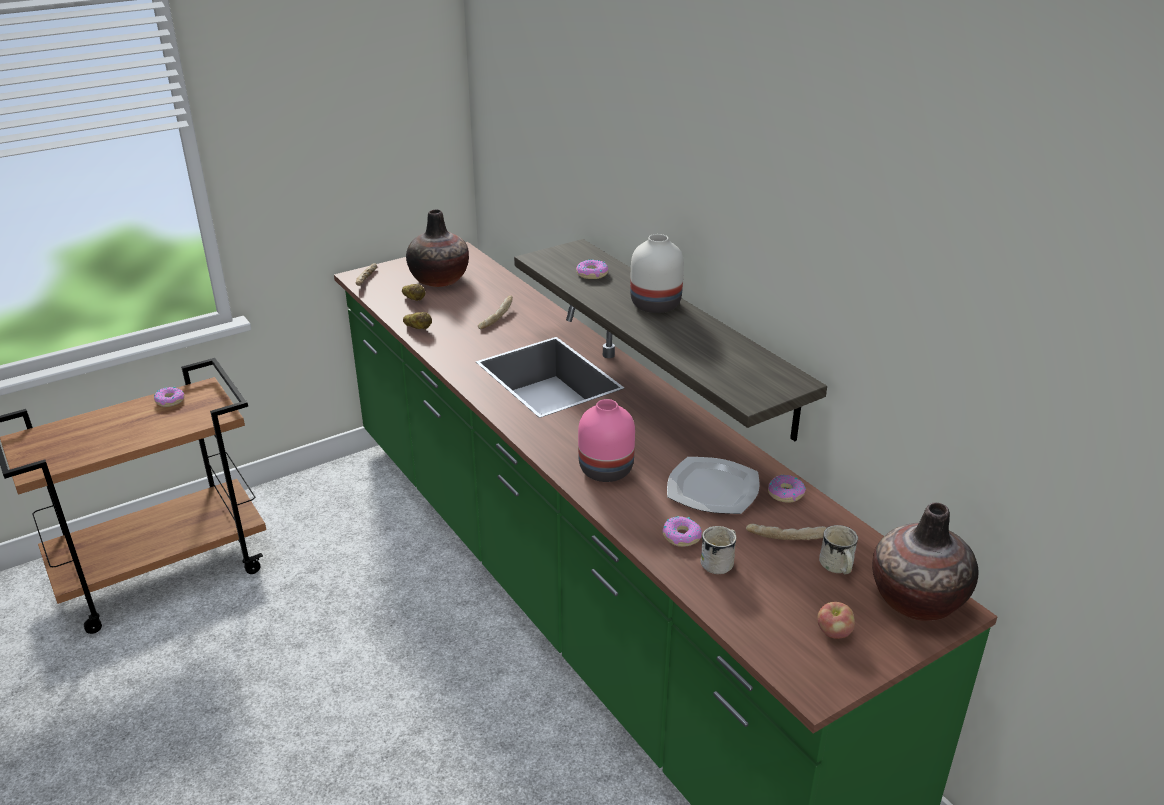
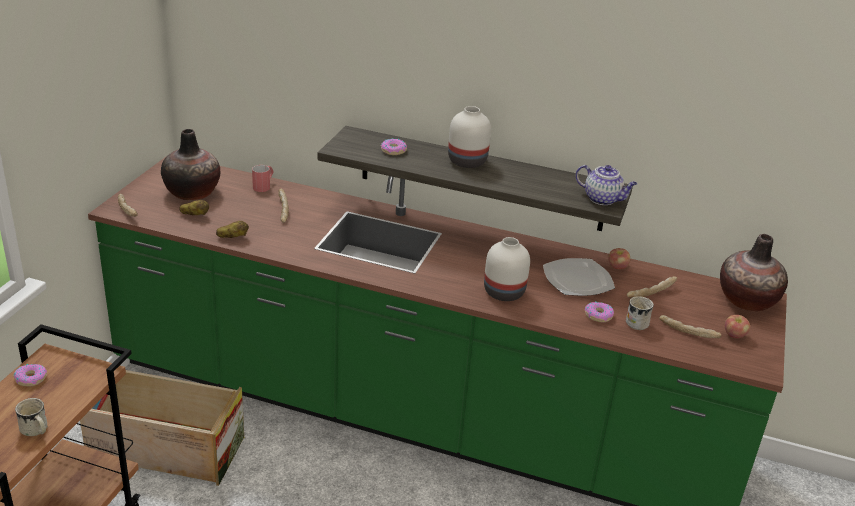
camera: 40 degrees left, 0 degrees up
(334, 527) = (165, 448): none -> crate
(510, 291) = (264, 186): none -> red mug
(606, 469) = (503, 291): pink vase -> white vase
(757, 389) = (603, 199): none -> teapot
(773, 601) = (688, 332): none -> bread
(785, 493) = (617, 267): donut -> apple
(837, 568) = (693, 299): white mug -> white mug (36, 431)

